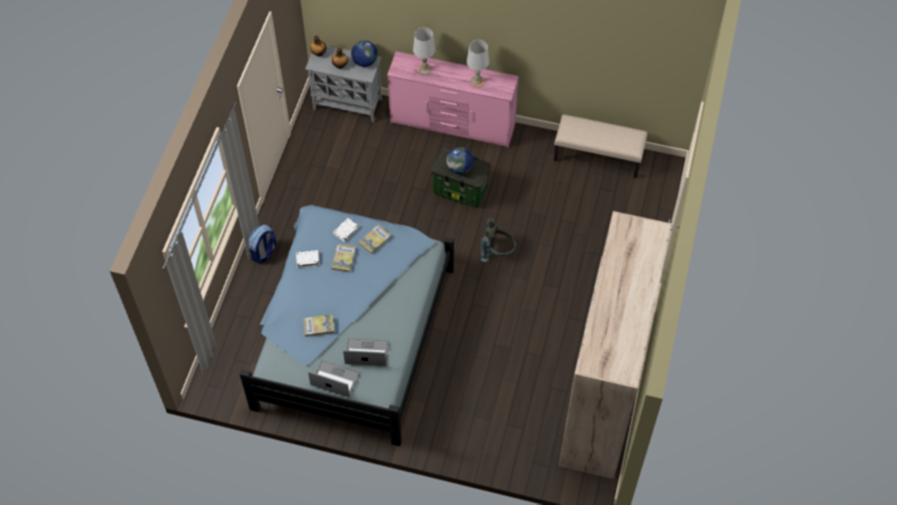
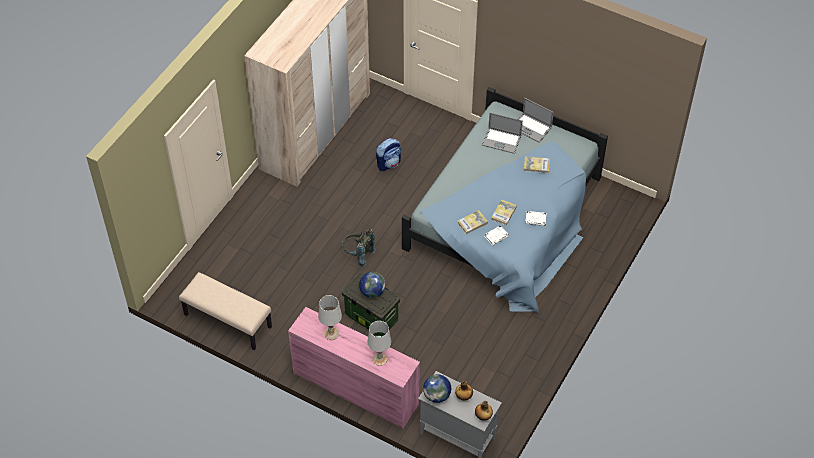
camera: 165 degrees left, 5 degrees down
(264, 253) = (570, 300): backpack -> backpack (389, 163)

